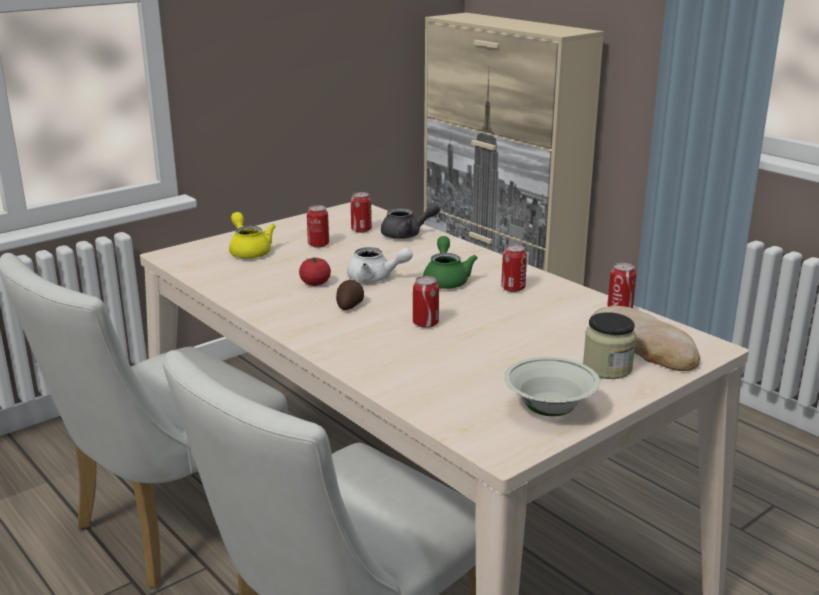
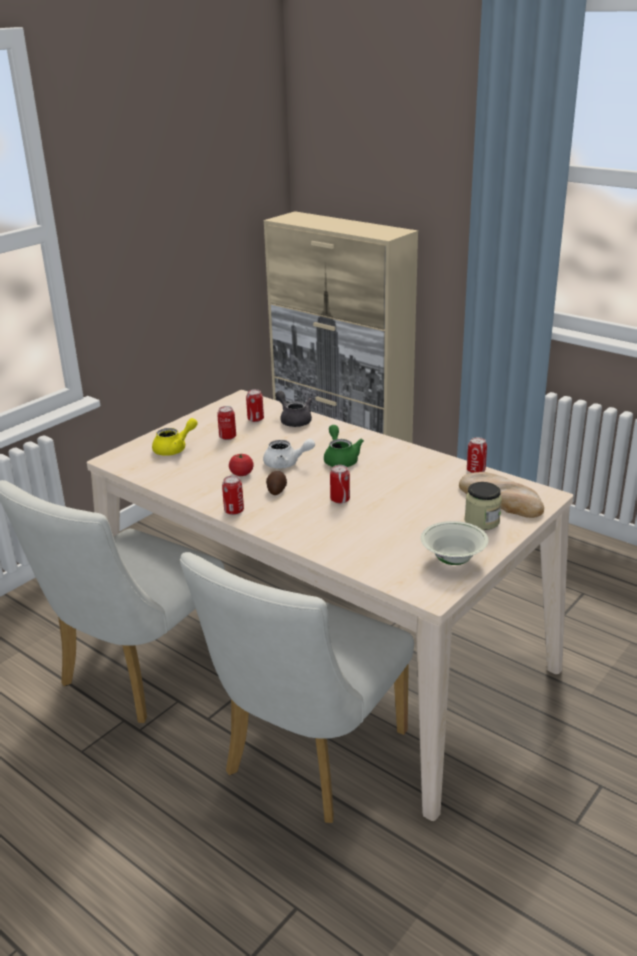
camera: 10 degrees left, 5 degrees up
(249, 251) = (175, 449): yellow teapot -> yellow teapot turned 90 degrees clockwise
(407, 234) = (294, 420): grey teapot -> grey teapot turned 105 degrees counterclockwise
(513, 288) = (393, 461): can -> can (234, 511)

